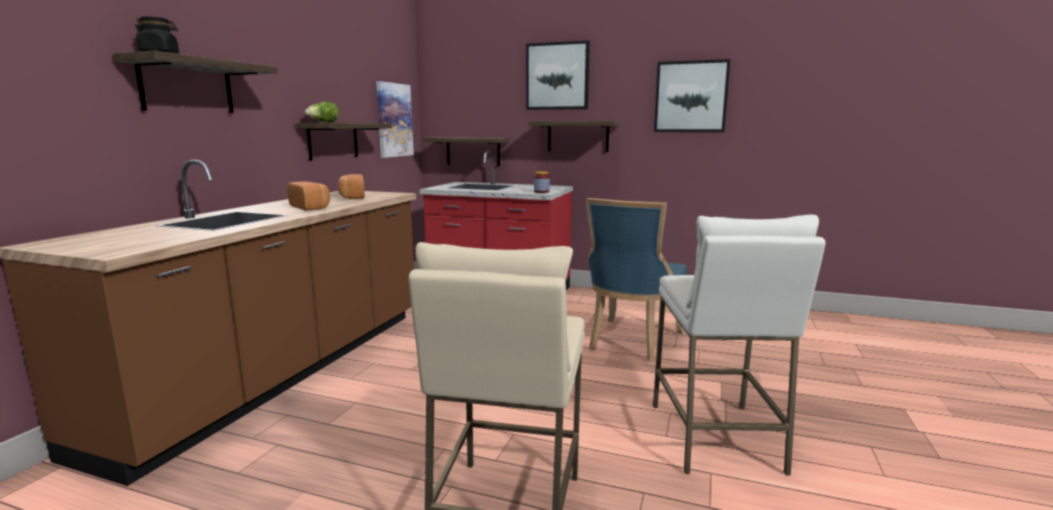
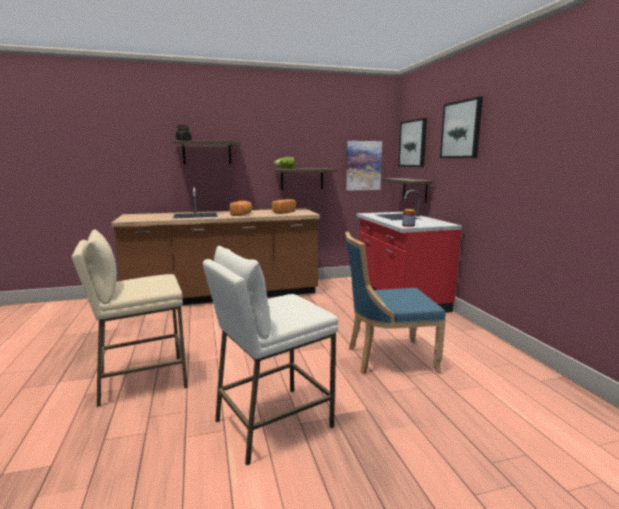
camera: 55 degrees right, 0 degrees up
(578, 136) = (469, 182): shelf -> none
(691, 97) = (553, 146): picture -> picture (413, 143)

